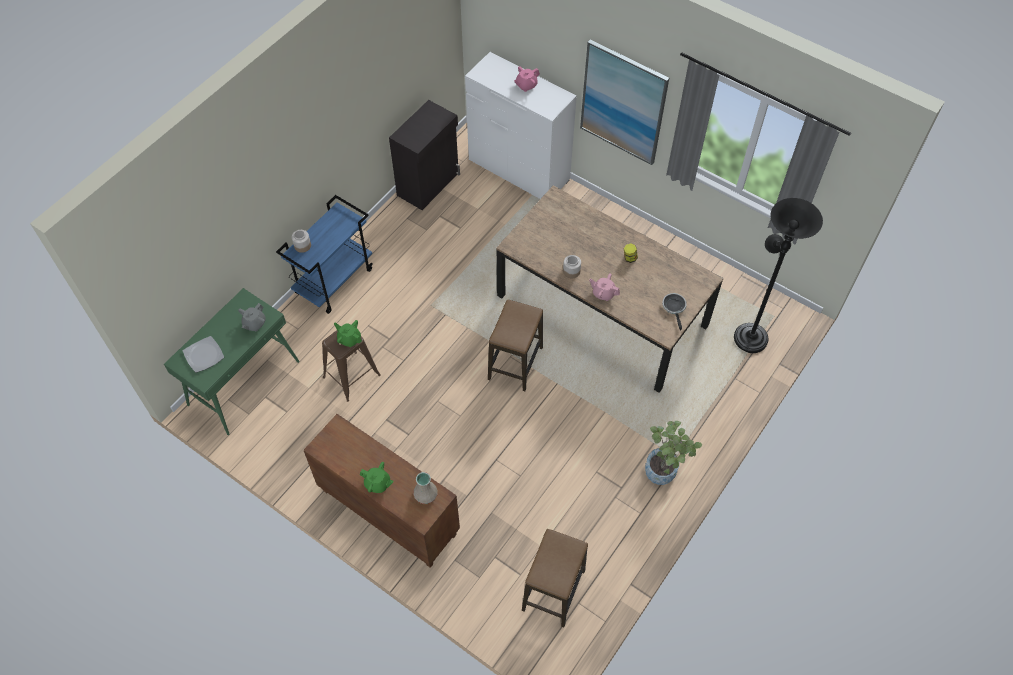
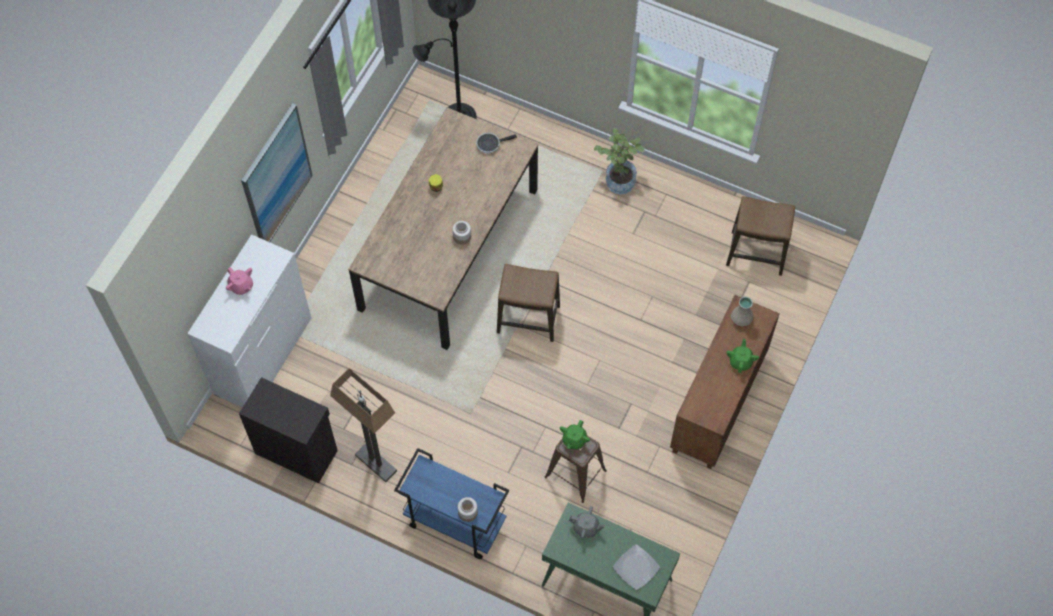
camera: 100 degrees left, 5 degrees up
(403, 234) = (376, 463): none -> floor lamp
(603, 293) = (484, 205): pink teapot -> none

